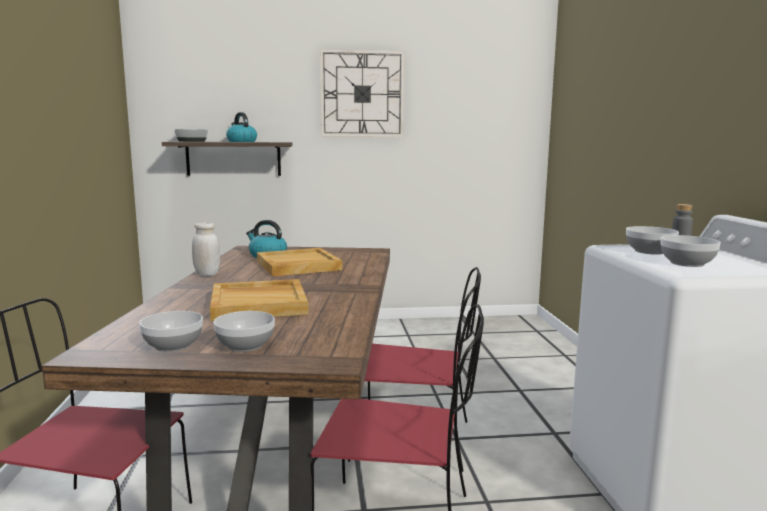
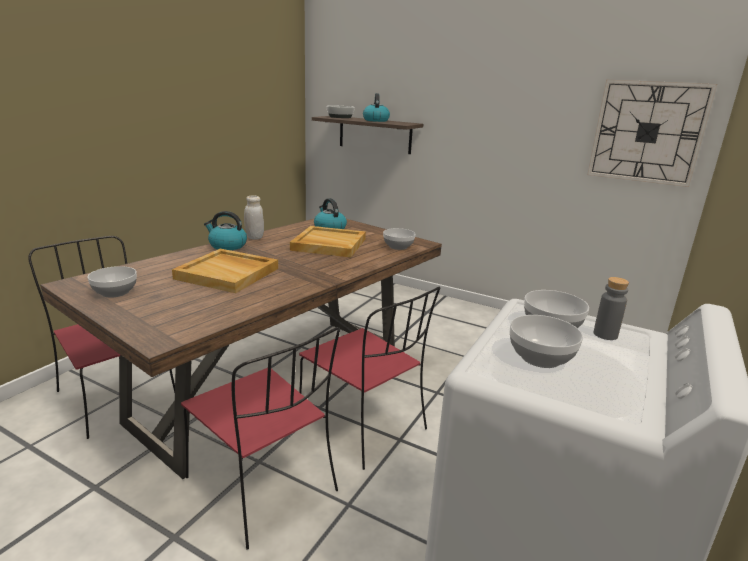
camera: 35 degrees right, 10 degrees up
(195, 285) = (227, 246): none -> kettle
(244, 345) = (146, 306): bowl -> bowl (398, 246)
(362, 94) = (493, 78): wall clock -> wall clock (647, 132)

